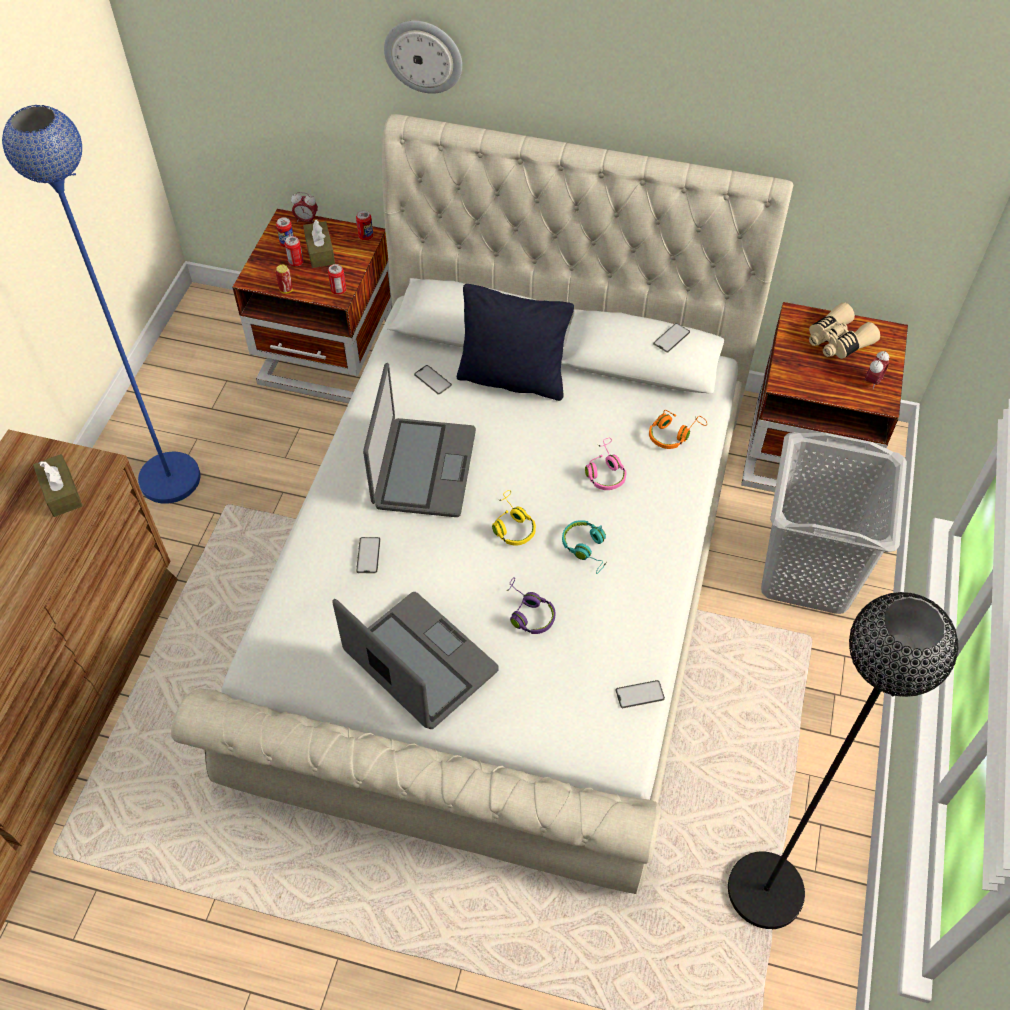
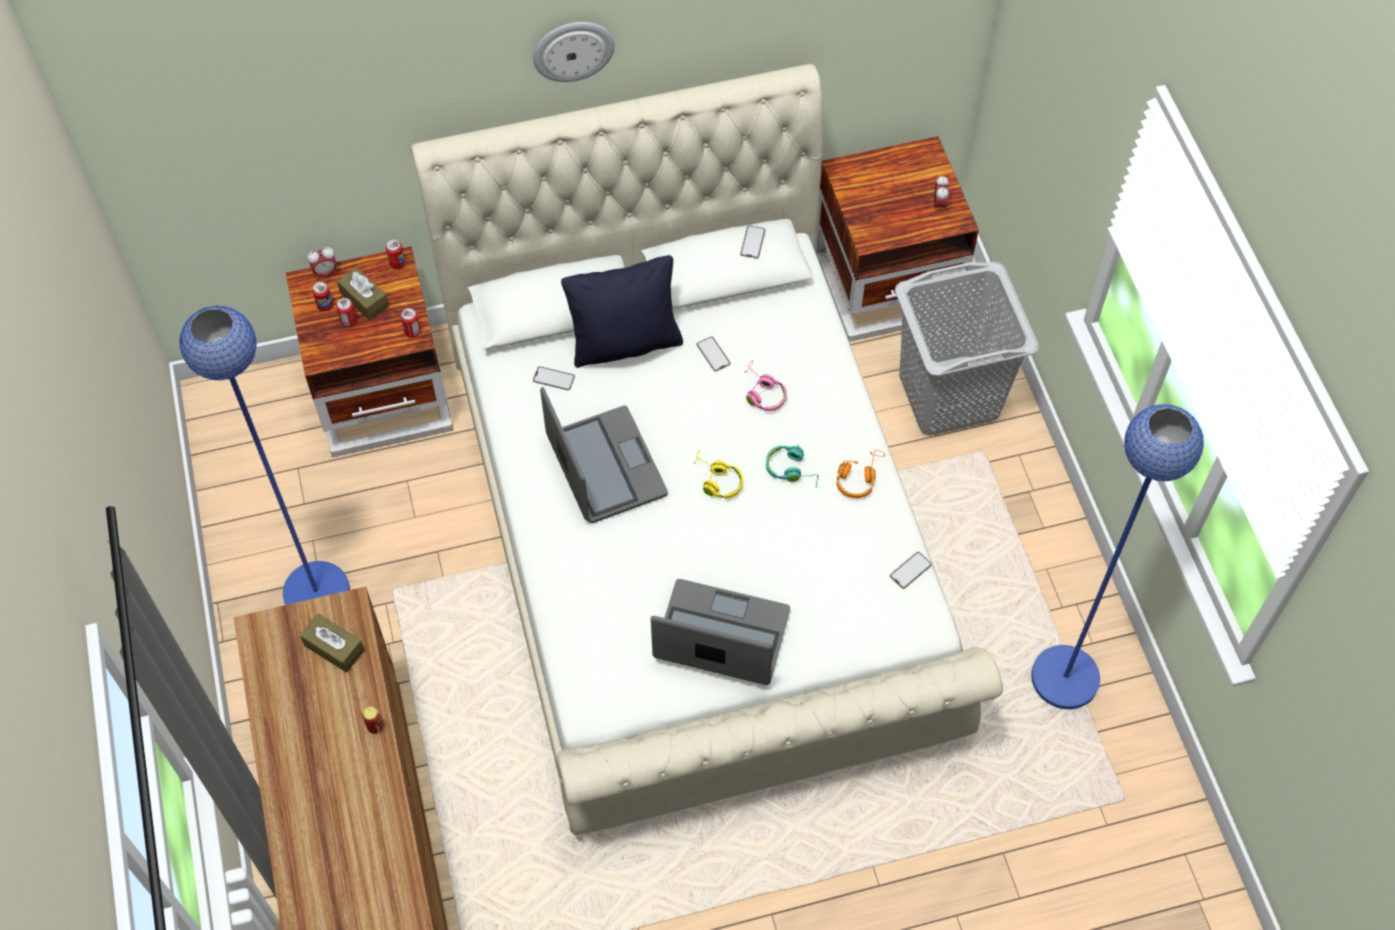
camera: 30 degrees left, 5 degrees up
(286, 290) = (361, 354): can -> can (375, 727)
(368, 555) = (613, 568): phone -> phone (713, 354)
(424, 56) = (435, 82): wall clock -> wall clock (573, 50)
(527, 613) = (779, 549): purple headphones -> none
(673, 434) = (799, 330): orange headphones -> orange headphones (858, 478)
(766, 892) = (1065, 679): black floor lamp -> blue floor lamp
(837, 341) = (889, 179): beige binoculars -> none

